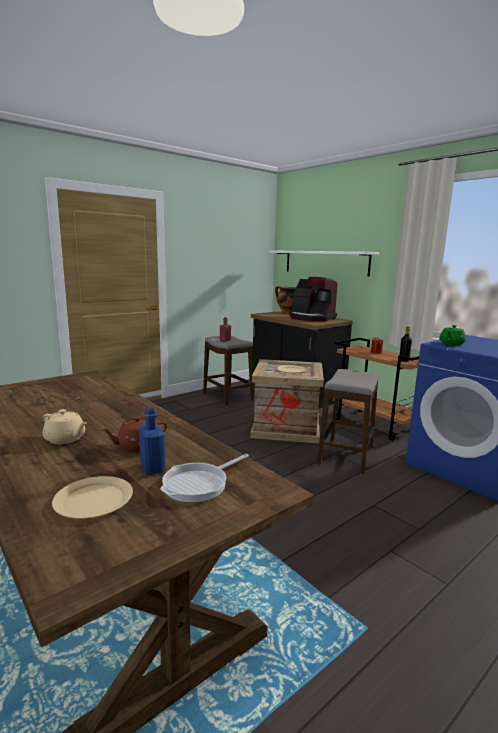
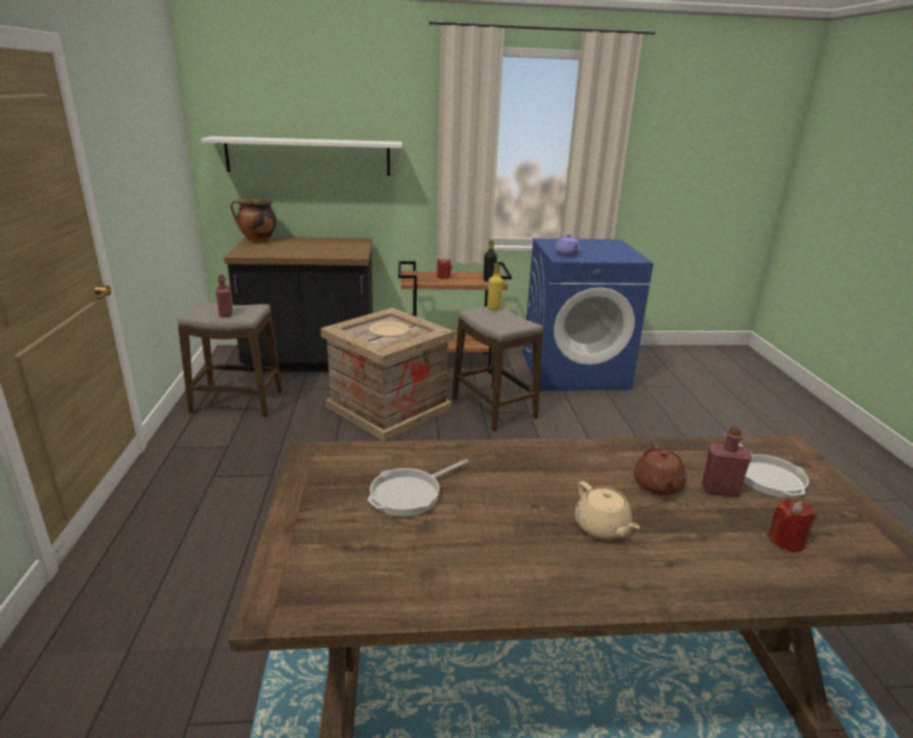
camera: 55 degrees left, 10 degrees up
(65, 439) = (602, 528): beige teapot -> beige teapot turned 90 degrees clockwise
(67, 395) = (410, 494): none -> frying pan
(93, 500) = (786, 541): beige plate -> red candle
(152, 468) = (720, 490): blue bottle -> red bottle
(311, 318) = (325, 246): coffee machine -> none
(364, 373) = (494, 308): none -> yellow bottle
(451, 343) = (567, 254): green teapot -> purple teapot

